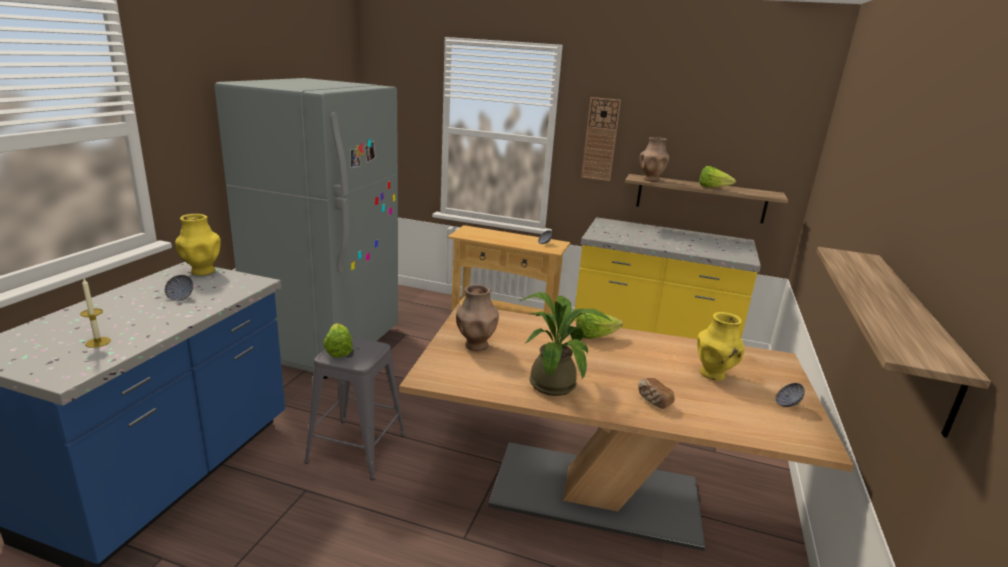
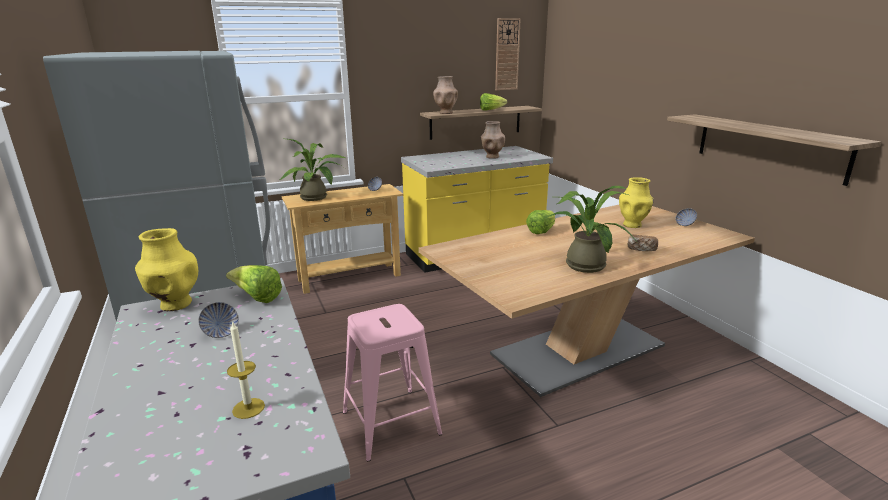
camera: 40 degrees left, 0 degrees up
(338, 350) = (372, 327): lettuce -> lettuce (257, 298)
(357, 448) = (391, 423): grey stool -> pink stool
(475, 345) = (494, 266): brown vase -> brown vase (492, 157)
(484, 235) = (317, 198): none -> potted plant
(600, 139) = (391, 86): wall clock -> wall clock (507, 54)

